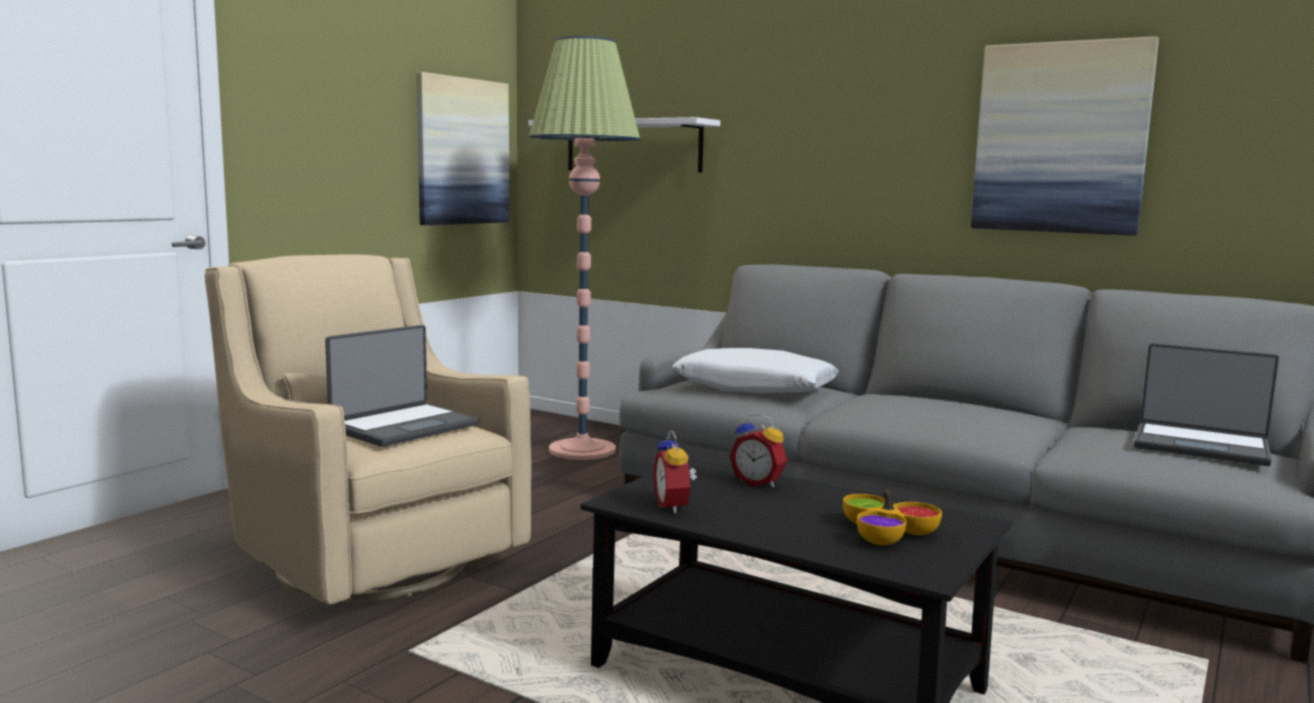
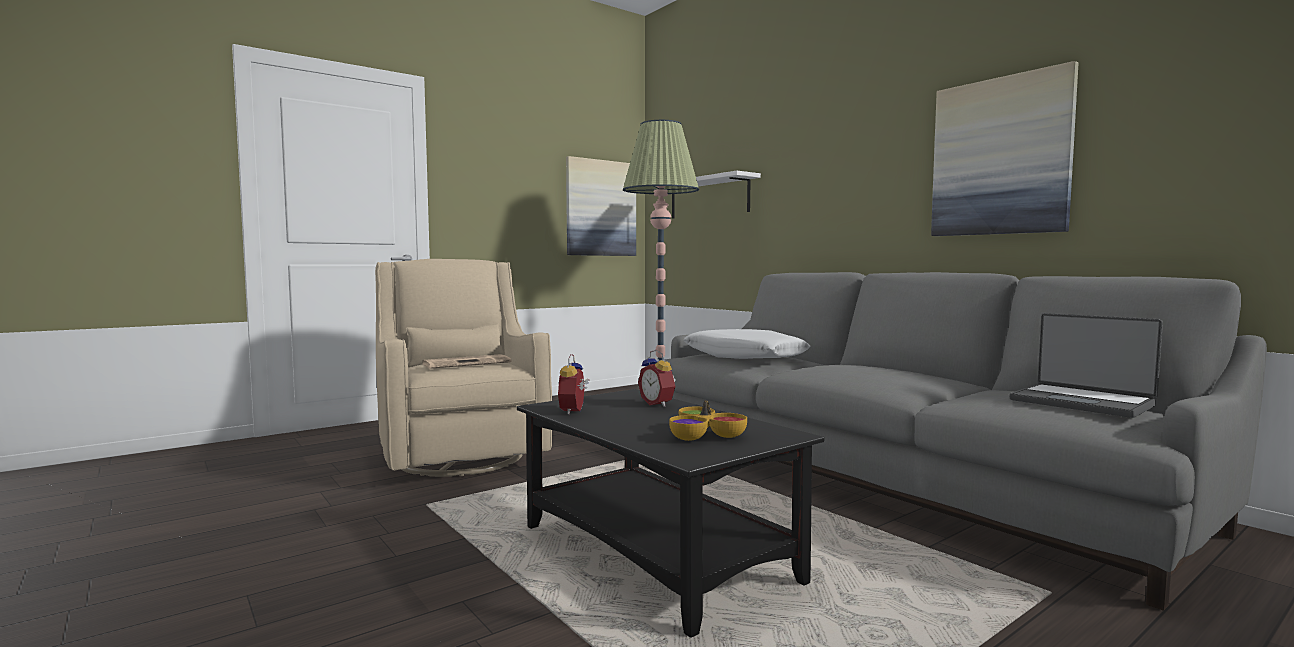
camera: 20 degrees right, 5 degrees down
(403, 427) = (467, 363): laptop -> newspaper

